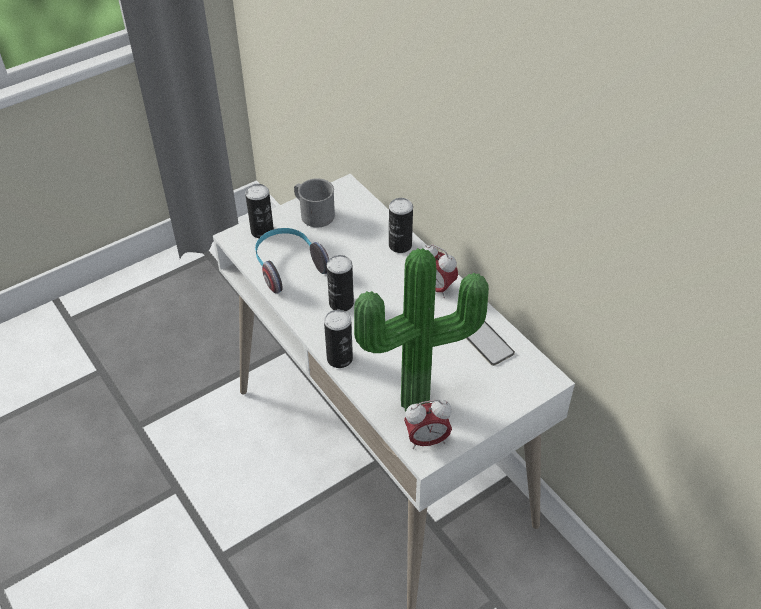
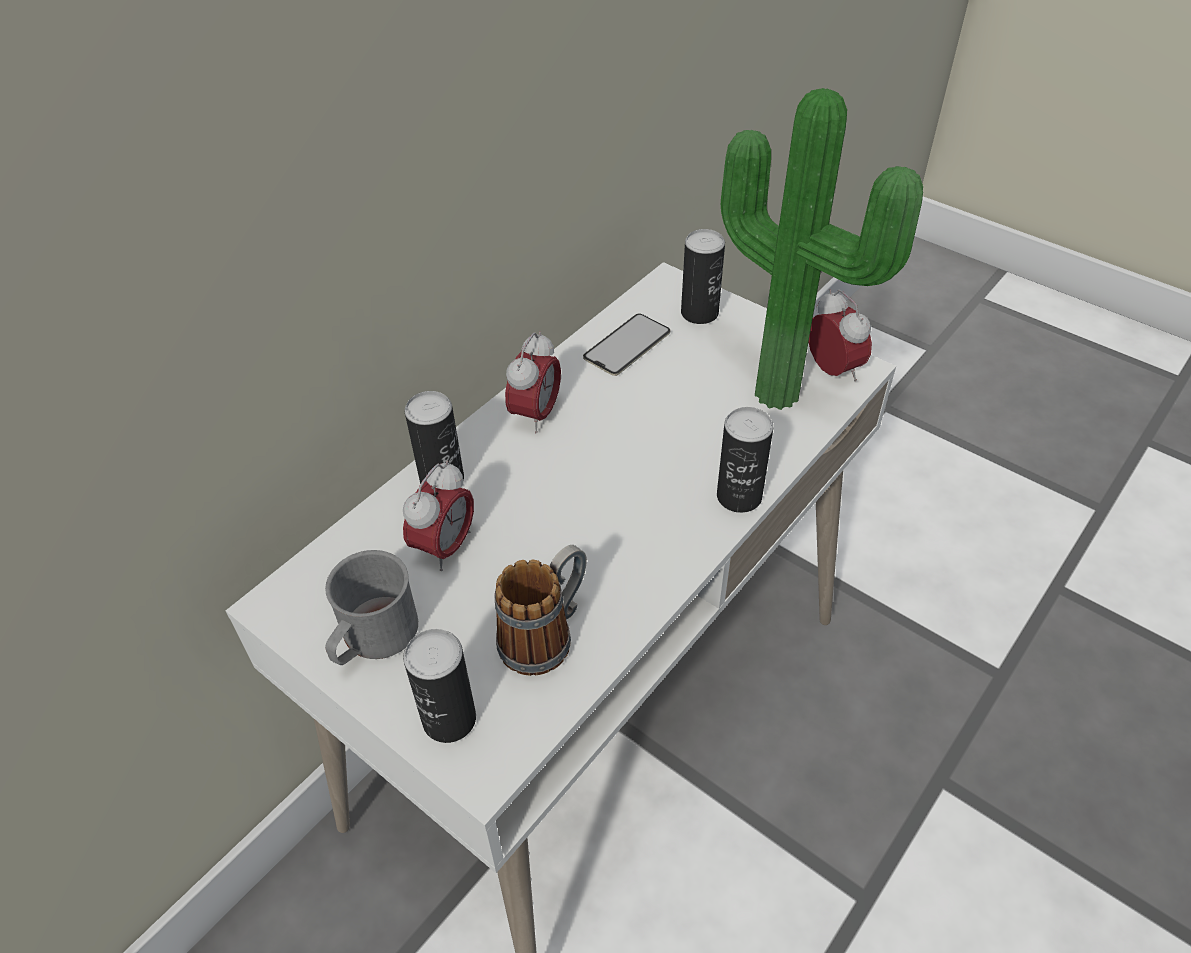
camera: 105 degrees left, 0 degrees up
(288, 266) = (546, 635): headphones -> mug
(341, 303) = (615, 526): can -> can (699, 313)
(354, 241) = (445, 547): none -> alarm clock

